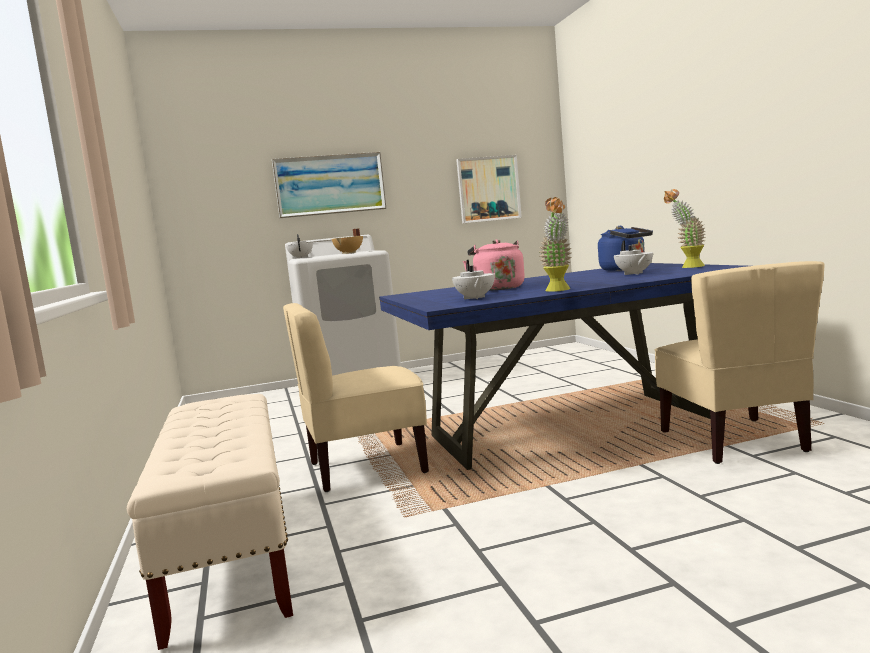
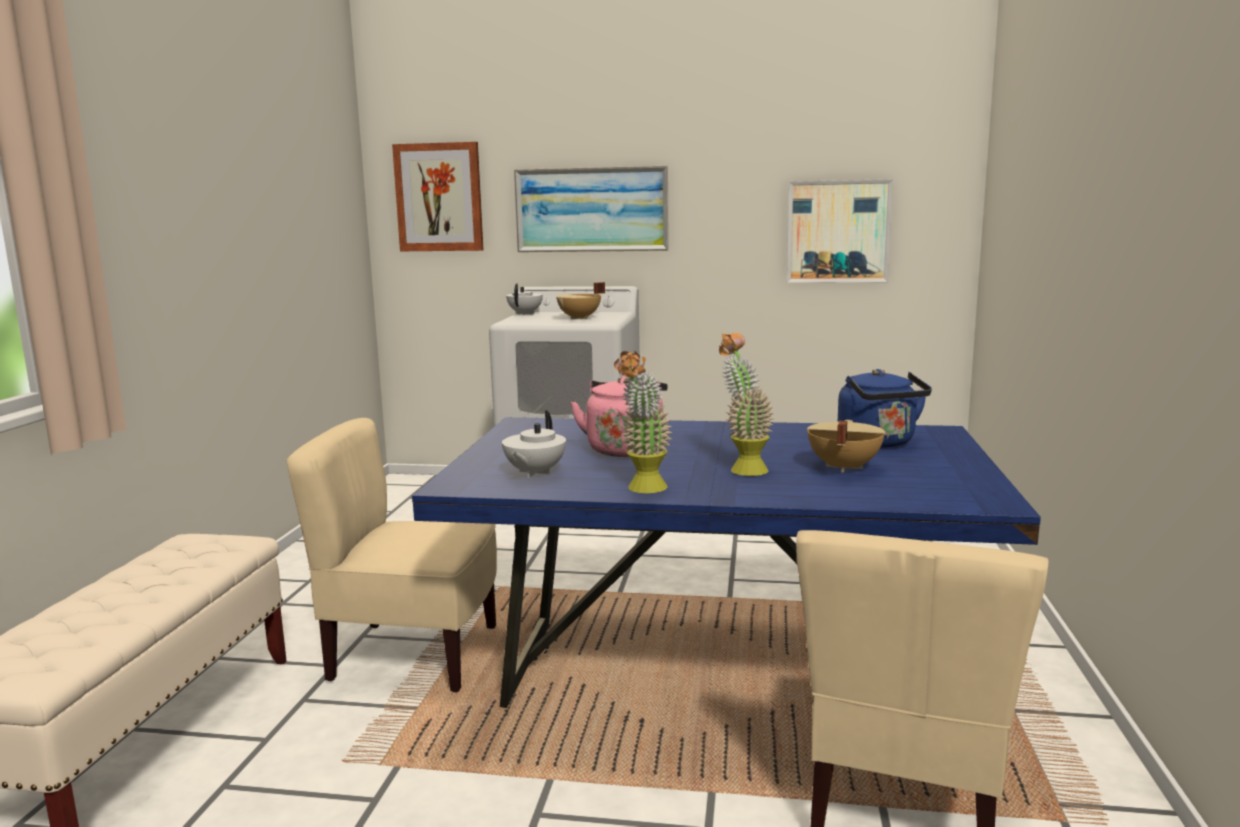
camera: 25 degrees right, 5 degrees up
(212, 182) = (439, 197): none -> picture
(634, 274) = (842, 467): white teapot -> beige cooking pot
(686, 267) = (950, 471): potted plant -> potted plant (742, 468)

